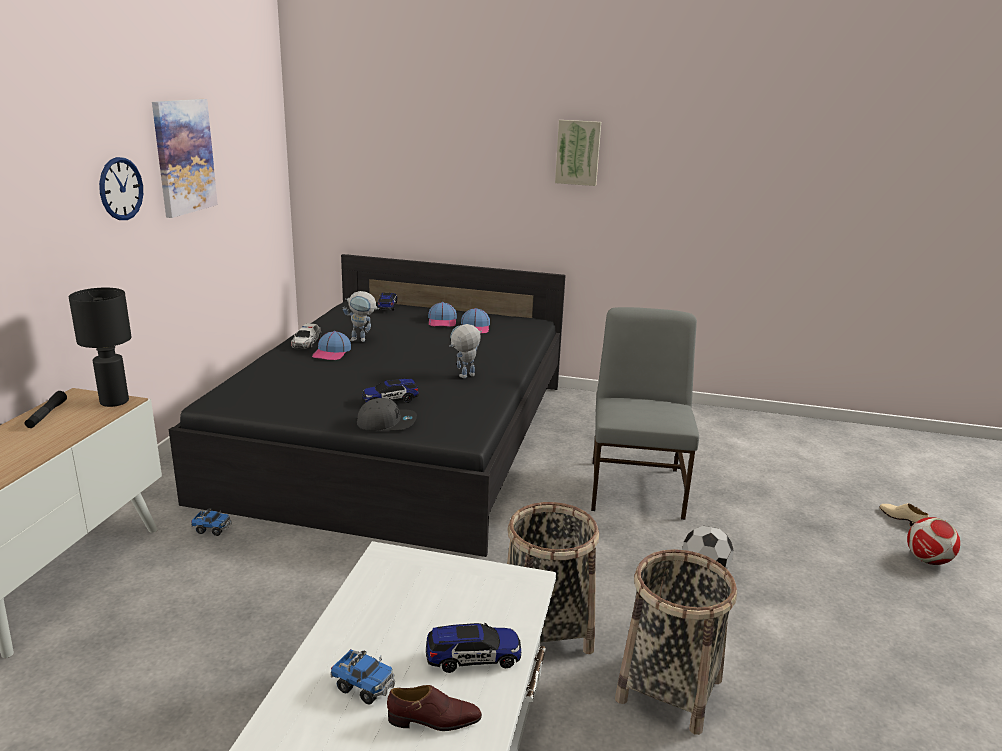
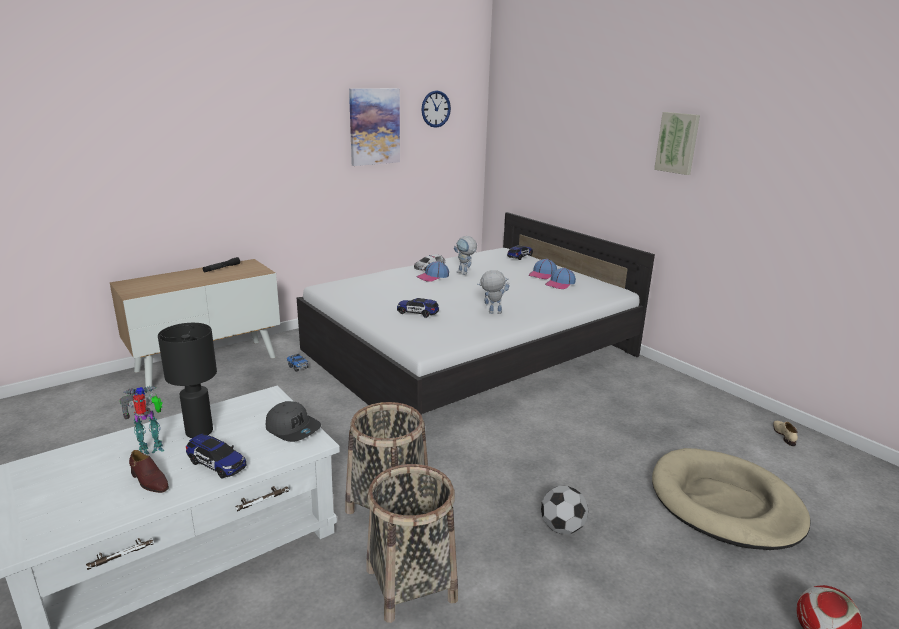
camera: 40 degrees right, 0 degrees up
(115, 402) = (258, 270): black table lamp -> black table lamp (200, 432)
(121, 189) = (313, 142): wall clock -> wall clock (435, 109)
(364, 686) = (152, 449): toy truck -> toy robot
(386, 422) = (392, 325): grey cap -> grey cap (293, 428)
(399, 437) = (470, 353): black bed -> white bed
(637, 488) = (597, 448): grey chair -> none
(771, 493) = (725, 503): none -> beige dog bed
(902, 519) = (852, 589): beige shoe -> beige shoe (784, 435)

